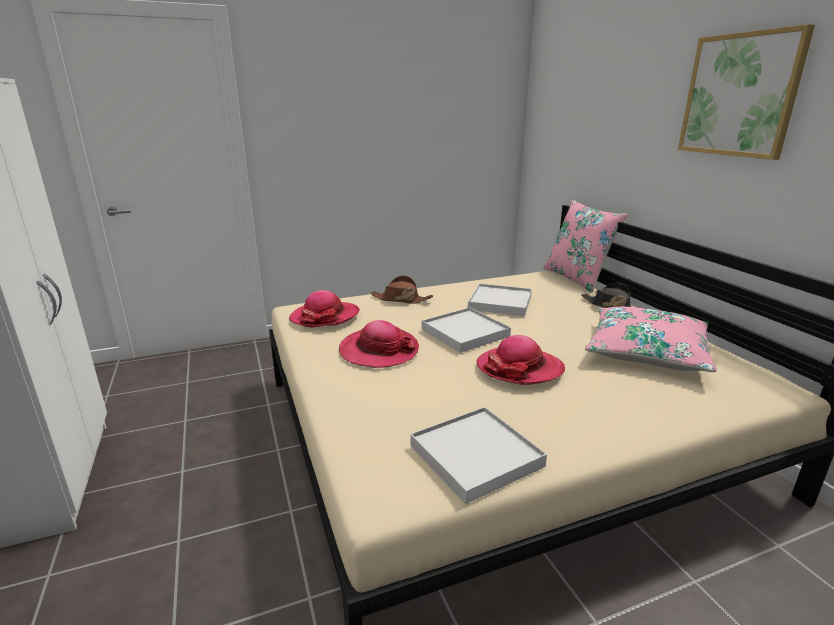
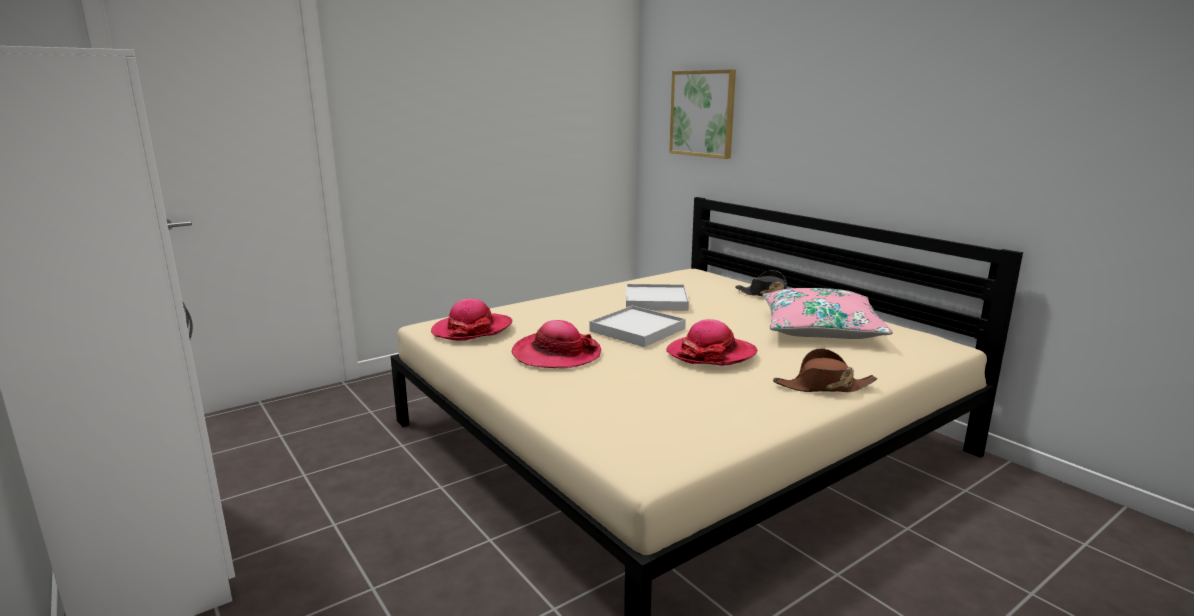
camera: 15 degrees left, 5 degrees down
(401, 299) = (546, 307): brown hat -> brown hat (823, 387)
(475, 456) = (713, 425): white tray -> none
(577, 278) = (720, 274): pink pillow -> none
(740, 95) = (870, 81): picture -> picture (702, 113)

